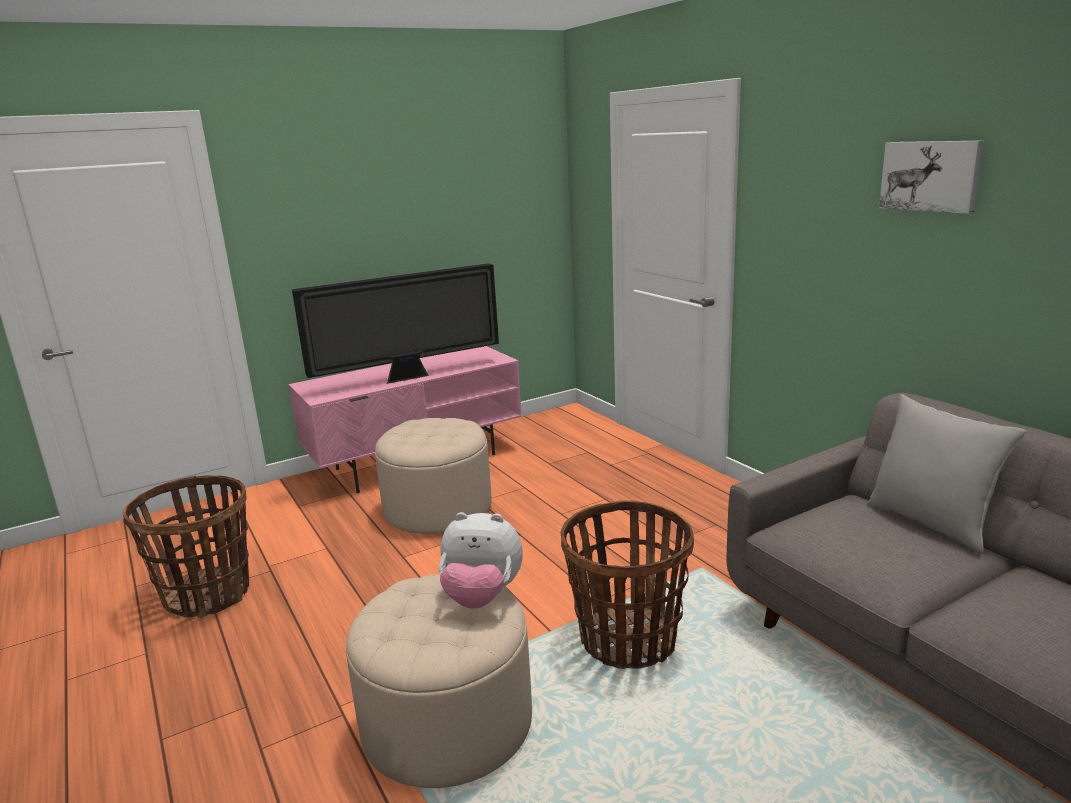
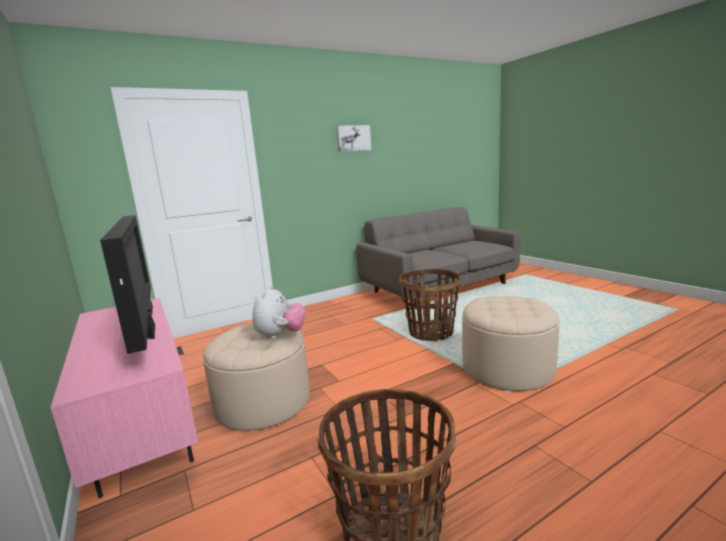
camera: 90 degrees left, 5 degrees down
(482, 597) = (489, 300): plush toy -> plush toy (280, 336)
(931, 523) = (411, 251): grey pillow -> none

